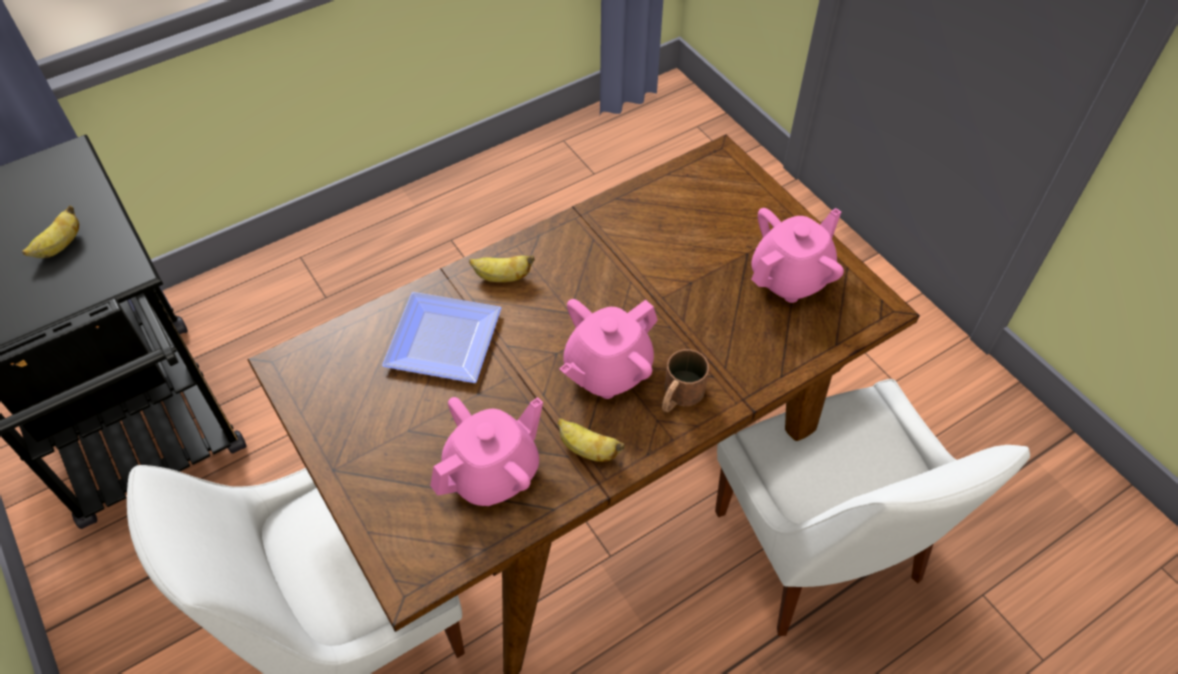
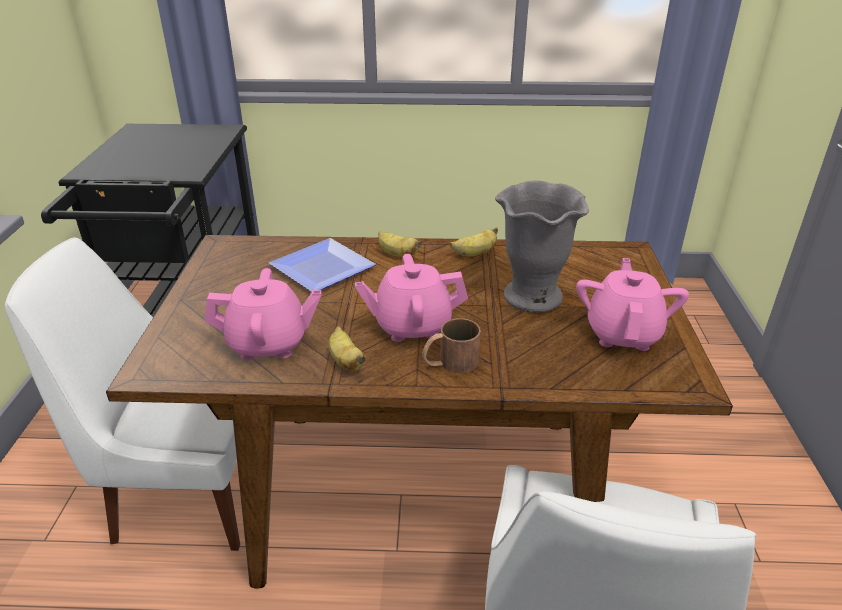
camera: 35 degrees right, 20 degrees down
(60, 246) = (176, 156): banana -> banana (474, 254)
(681, 270) = (532, 297): none -> grey vase
(791, 277) = (623, 334): pink teapot -> pink teapot turned 75 degrees counterclockwise

